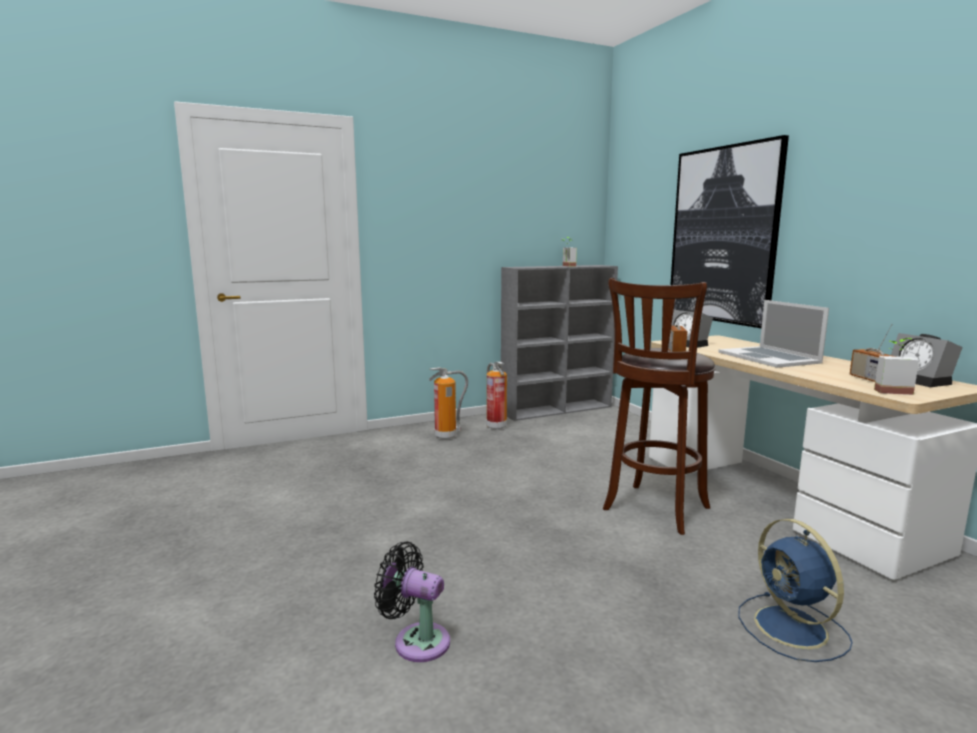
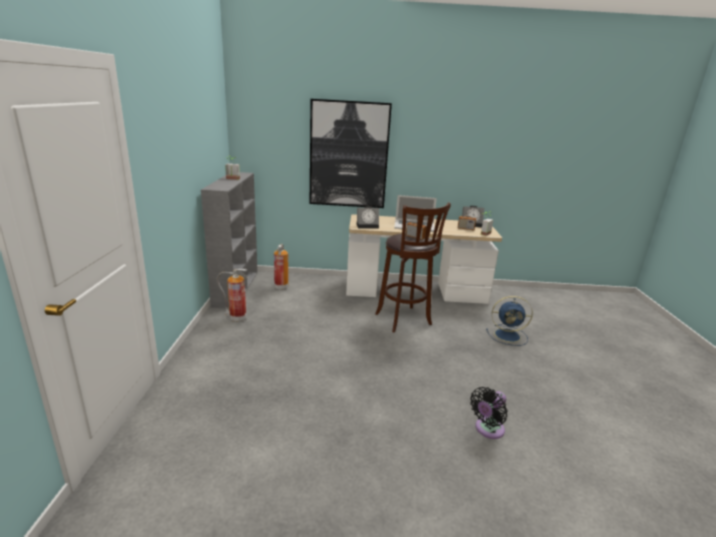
camera: 65 degrees left, 10 degrees up
(446, 436) = (229, 342): fire extinguisher -> fire extinguisher (281, 287)

